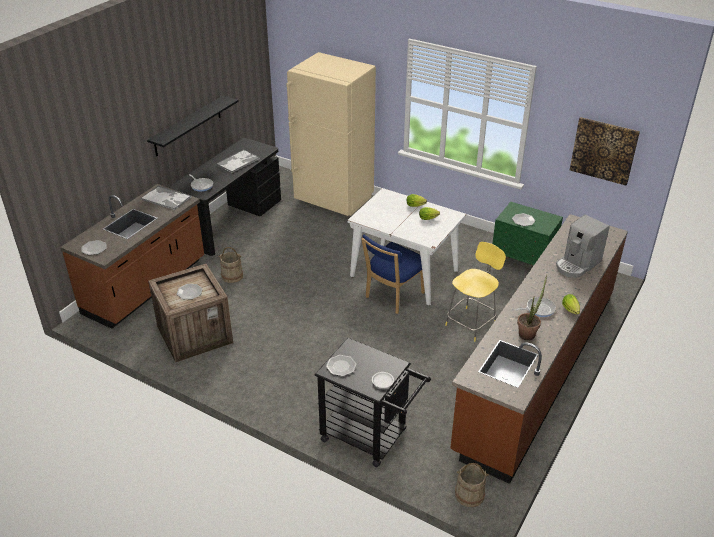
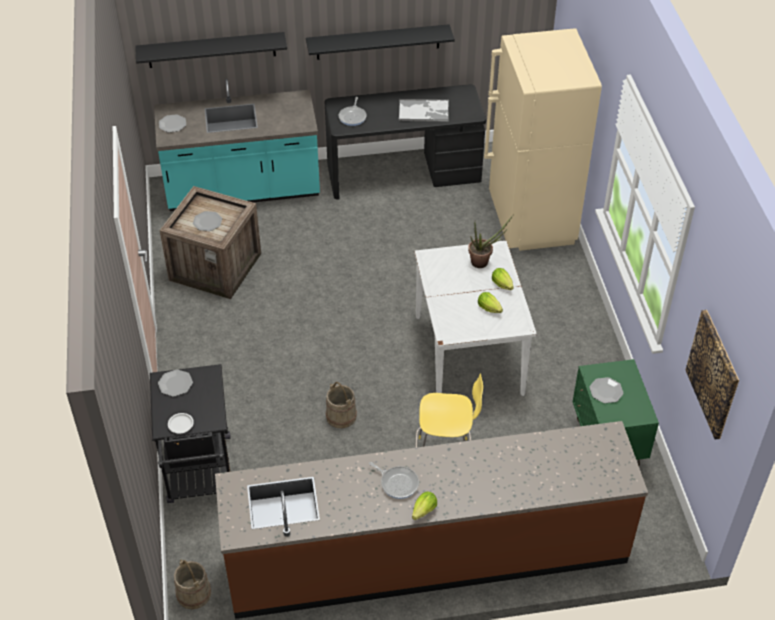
camera: 50 degrees right, 10 degrees up
(90, 177) = (211, 50): none -> black shelf
(146, 287) = (243, 191): brown counter -> turquoise counter
(166, 198) = (292, 111): tray -> none
(232, 276) = (320, 233): beige bucket -> beige bucket (341, 416)
(392, 296) = (419, 368): blue chair -> none
(528, 333) = (347, 494): potted plant -> potted plant (483, 262)
(577, 264) = (519, 477): coffee machine -> none

